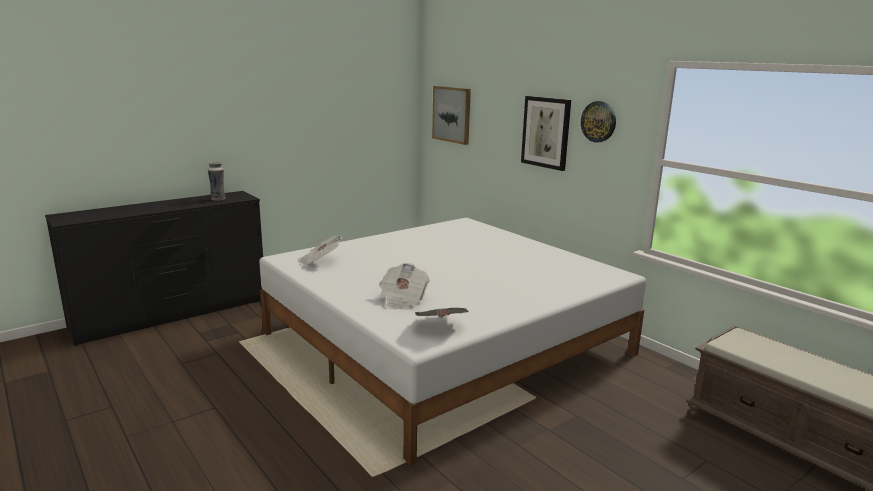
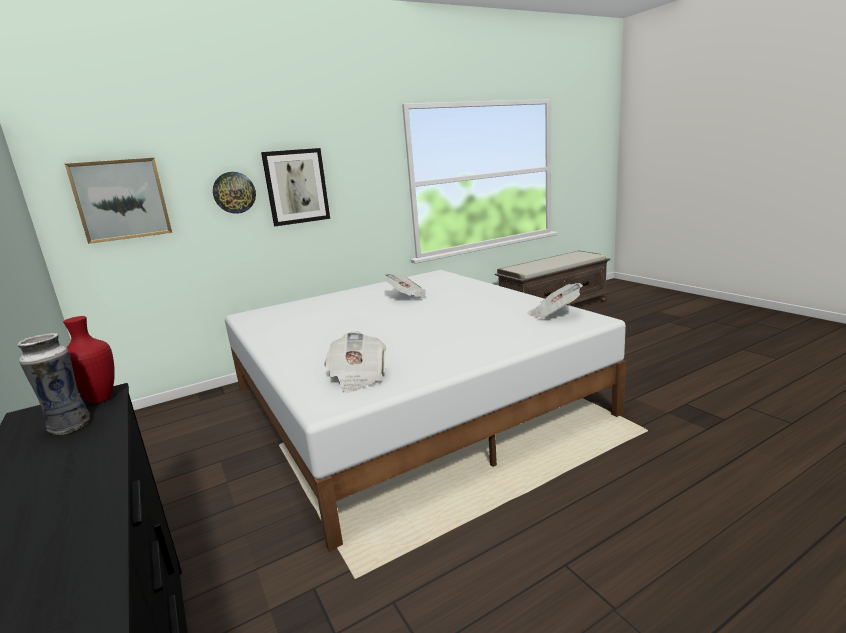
camera: 80 degrees left, 0 degrees up
(242, 198) = (98, 400): none -> red vase
(403, 299) = (495, 329): newspaper -> newspaper (408, 297)
(598, 121) = (353, 163): wall clock -> wall clock (234, 192)

